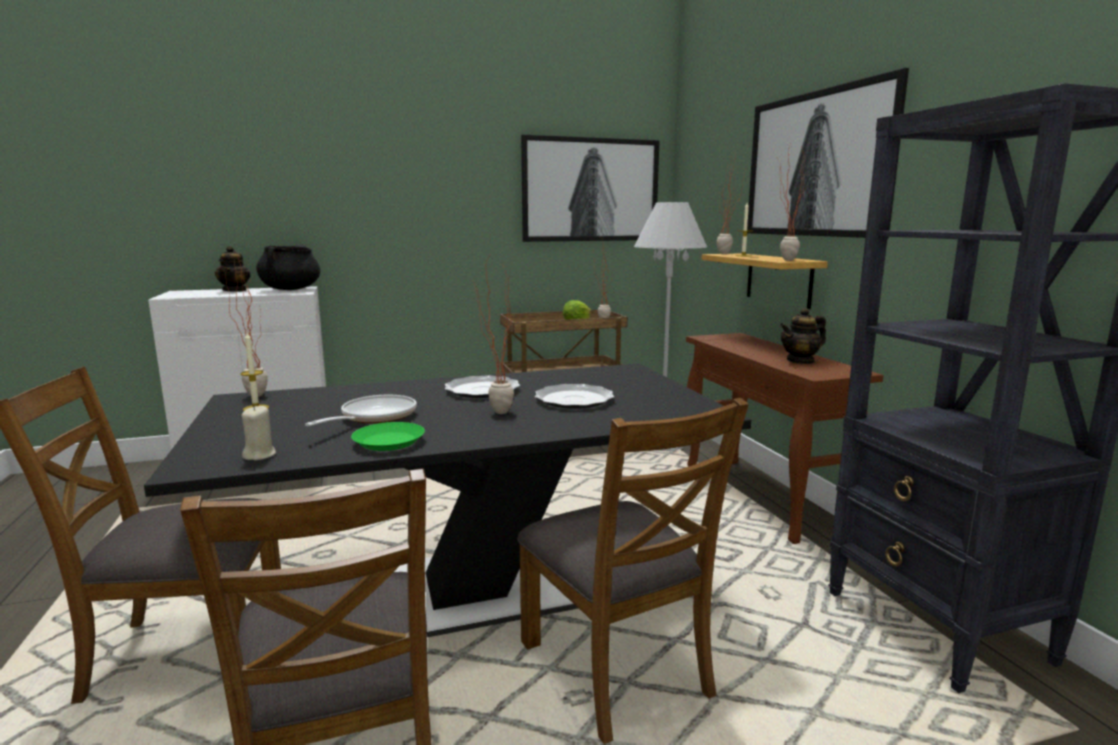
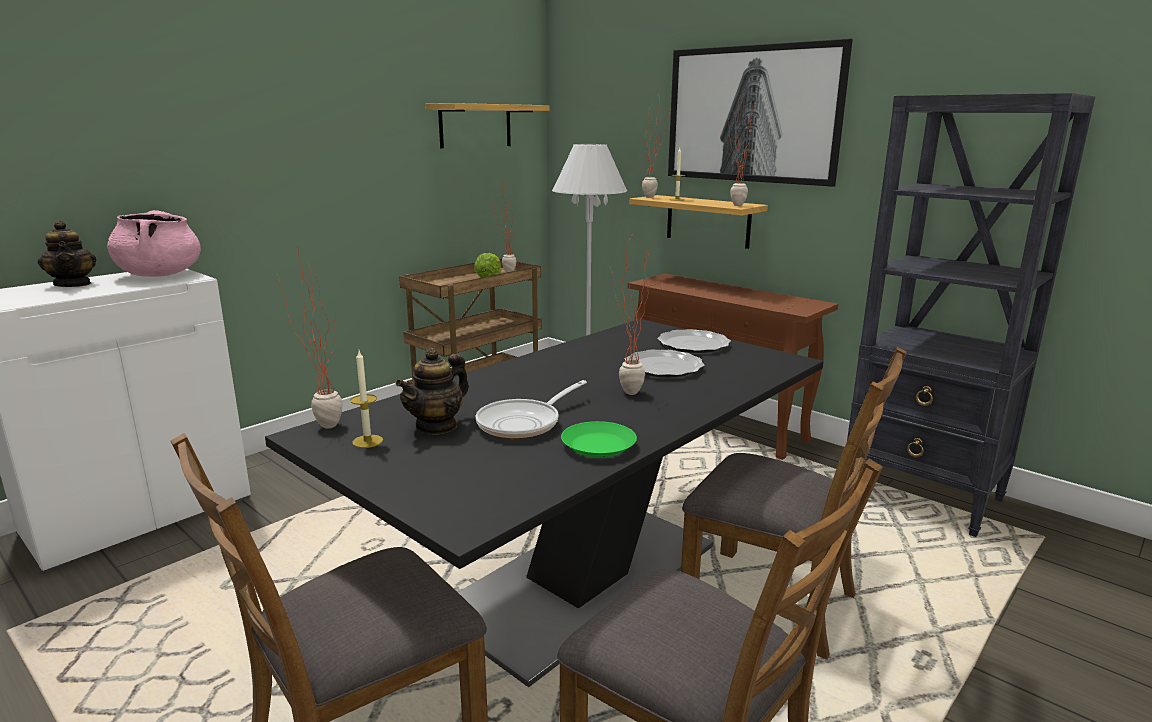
camera: 30 degrees left, 5 degrees up
(260, 455) = (505, 491): beige candle -> none
(291, 289) = (160, 275): black cooking pot -> pink cooking pot
(374, 417) = (524, 423): frying pan -> frying pan turned 135 degrees counterclockwise
(482, 390) = (562, 372): plate -> plate (693, 344)
(590, 190) = (475, 126): picture -> shelf
(800, 361) = (763, 298): teapot -> teapot (437, 426)

